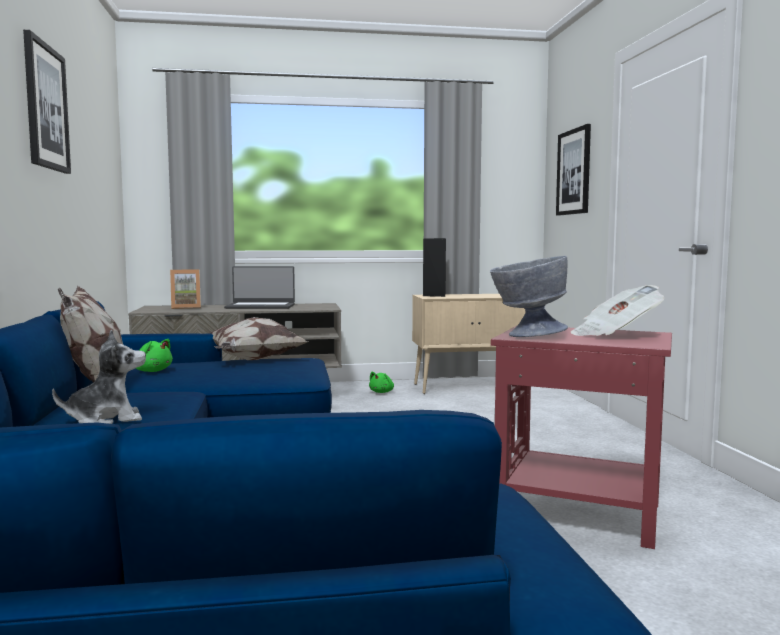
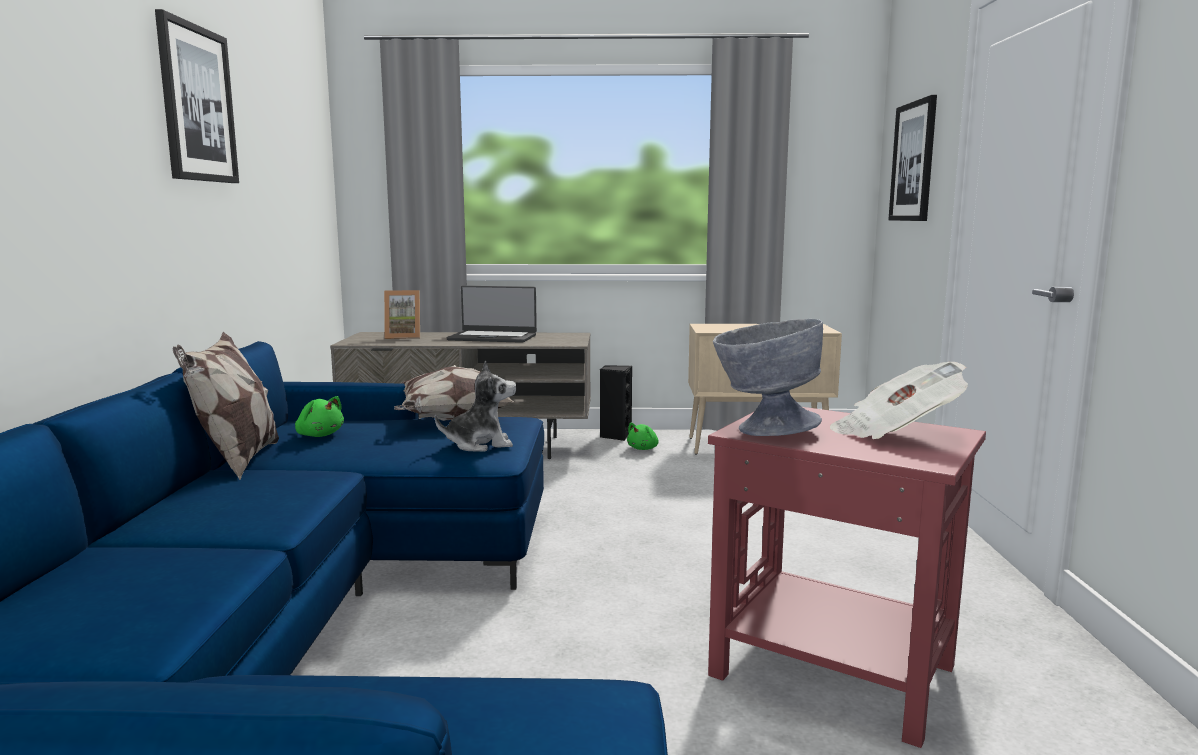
camera: 10 degrees right, 5 degrees up
(106, 420) = (210, 520): plush toy -> plush toy (480, 444)
(434, 295) = (716, 326): black speaker -> black speaker (615, 436)

